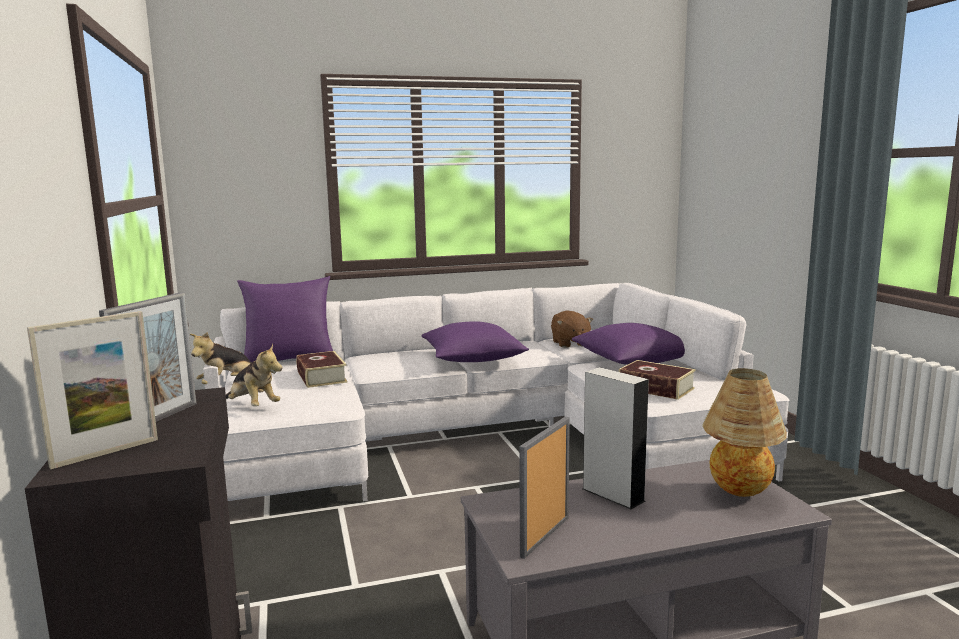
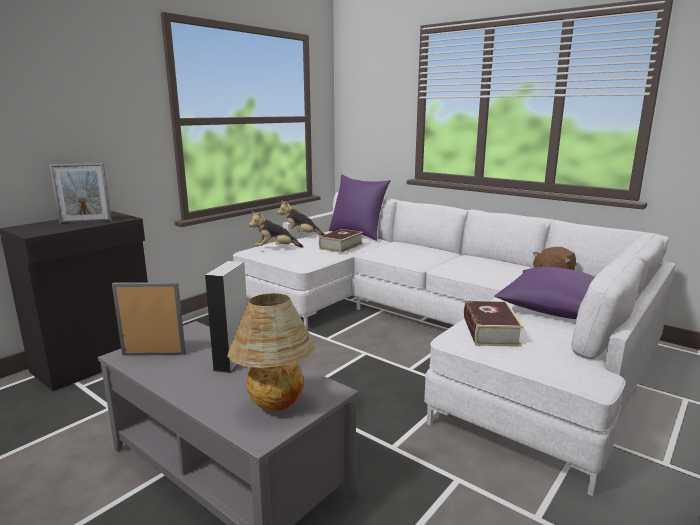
camera: 55 degrees right, 5 degrees up
(106, 453) = (39, 226): picture frame -> none
(253, 406) = (275, 249): plush toy -> plush toy turned 75 degrees clockwise
(472, 358) = (447, 264): purple pillow -> none

